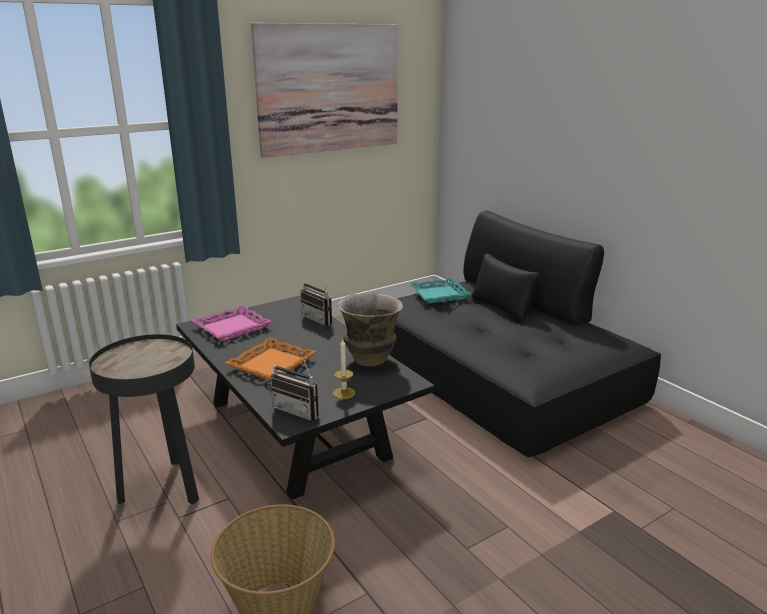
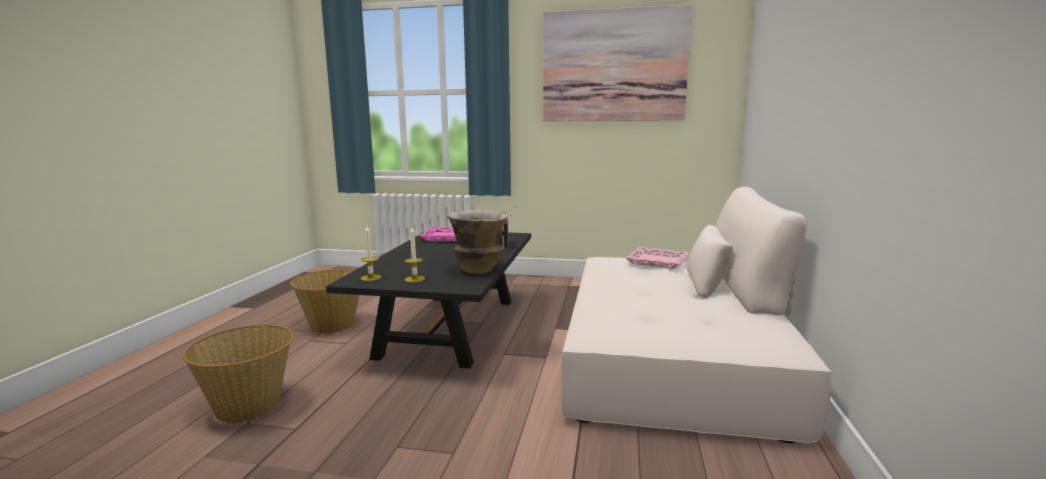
camera: 45 degrees right, 10 degrees down
(163, 488) = (332, 325): black side table -> basket
(271, 364) = (419, 256): orange tray -> none
(300, 410) = (371, 278): radio -> candle
(439, 295) = (657, 261): turquoise tray -> pink tray
(499, 376) = (670, 356): black sofa -> beige sofa

